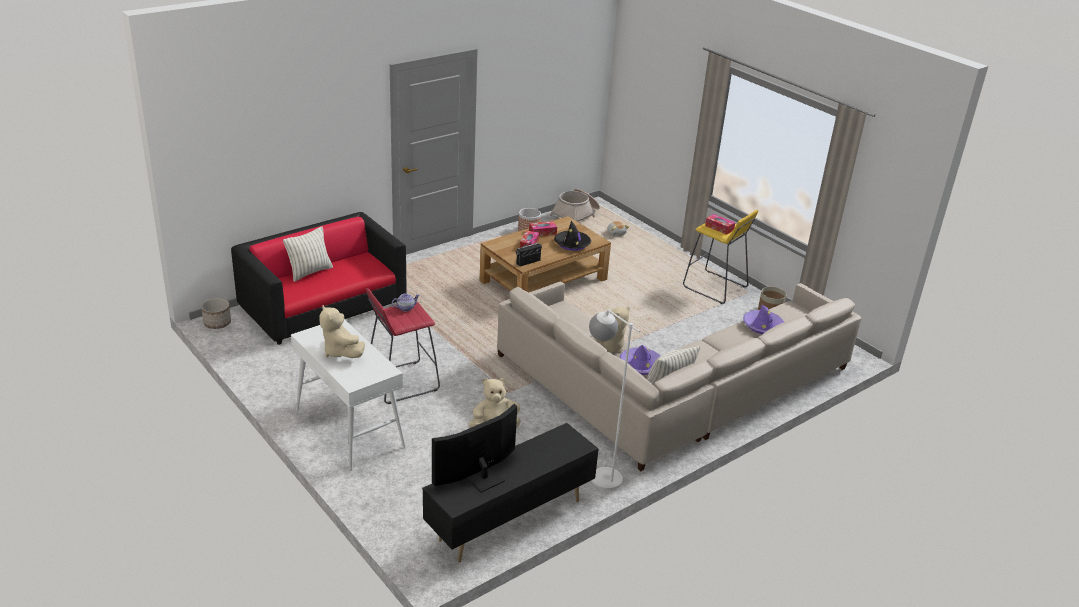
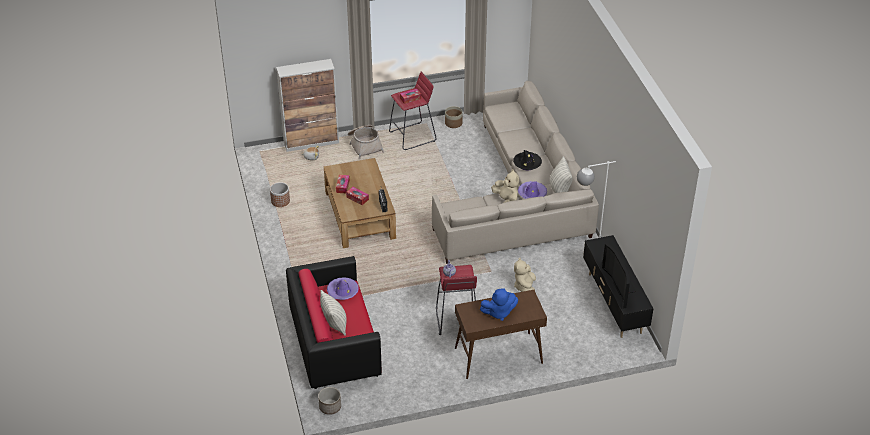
camera: 65 degrees left, 10 degrees up
(341, 352) = (498, 312): beige plush toy -> blue plush toy
(349, 428) = (498, 356): white console table -> brown console table
(572, 244) = (368, 177): black hat -> black hat (527, 163)
(576, 214) = (269, 168): basket -> basket (365, 145)
(640, 228) = (311, 142): none -> cabinet
(715, 287) = (413, 136): yellow stool -> red stool
(762, 326) = (512, 129): purple hat -> purple hat (342, 291)

